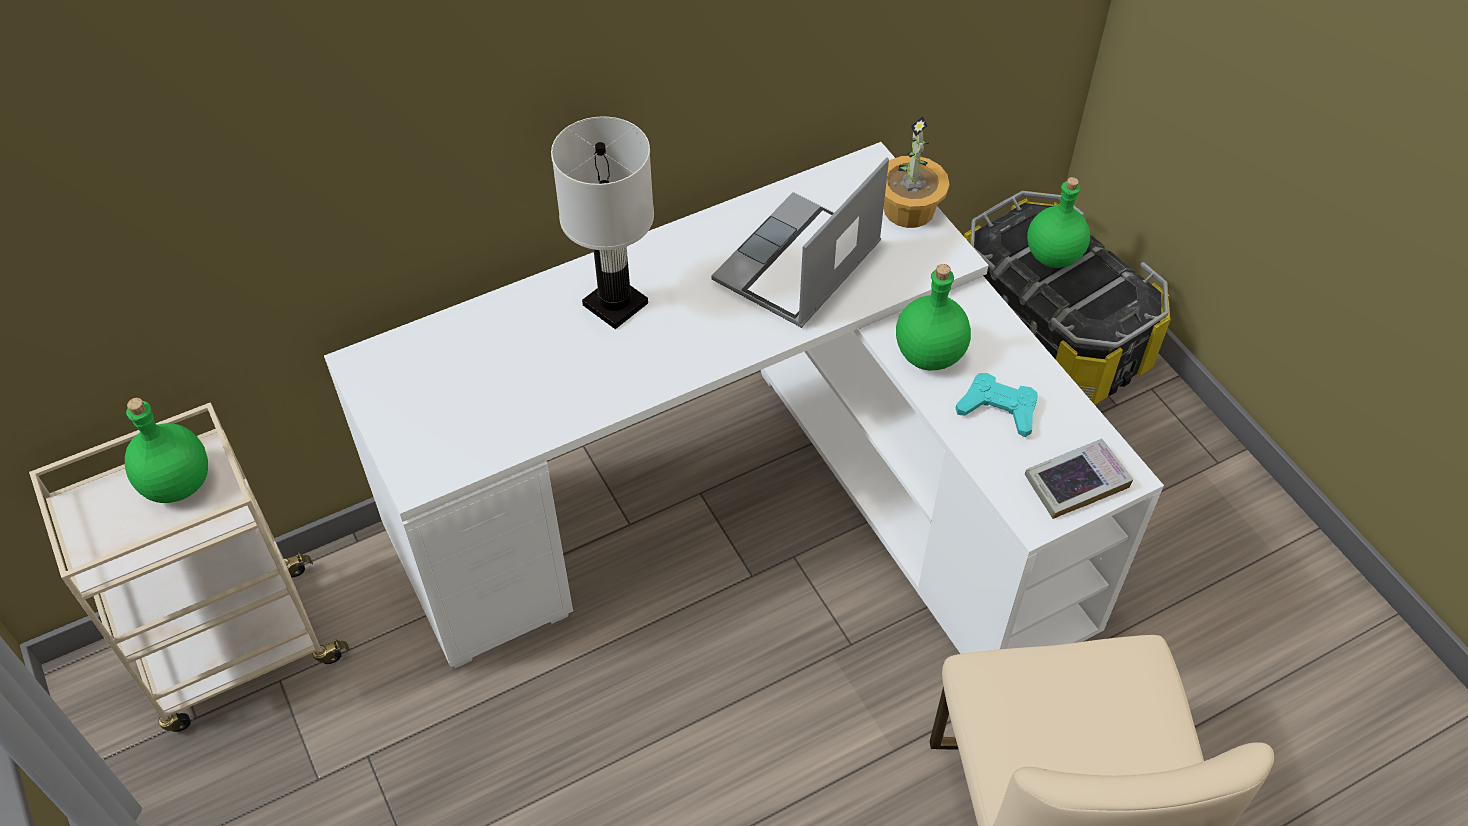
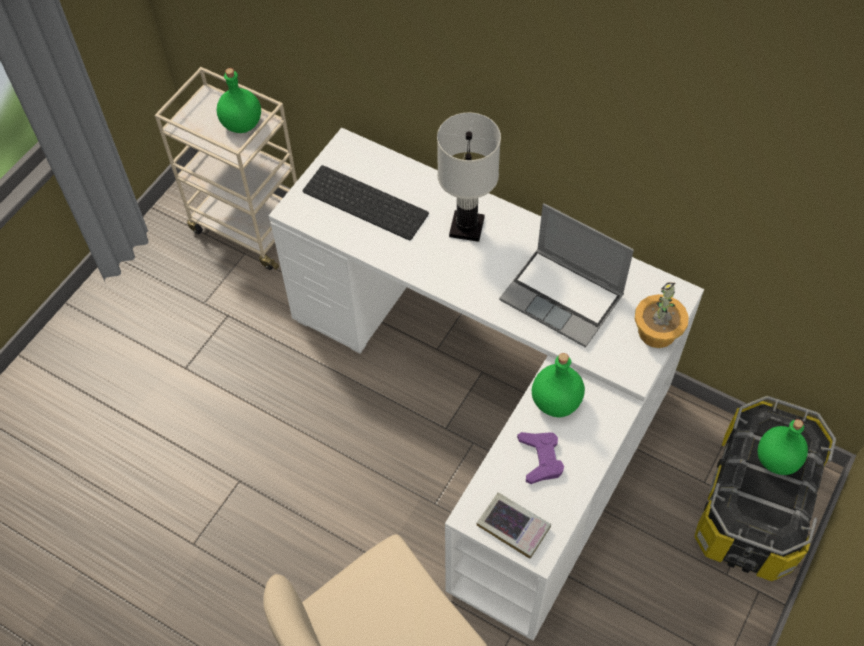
camera: 60 degrees right, 5 degrees up
(481, 387) = (367, 201): none -> keyboard
(798, 265) = (563, 298): laptop -> laptop turned 150 degrees counterclockwise
(998, 409) = (540, 458): turquoise game controller -> purple game controller

